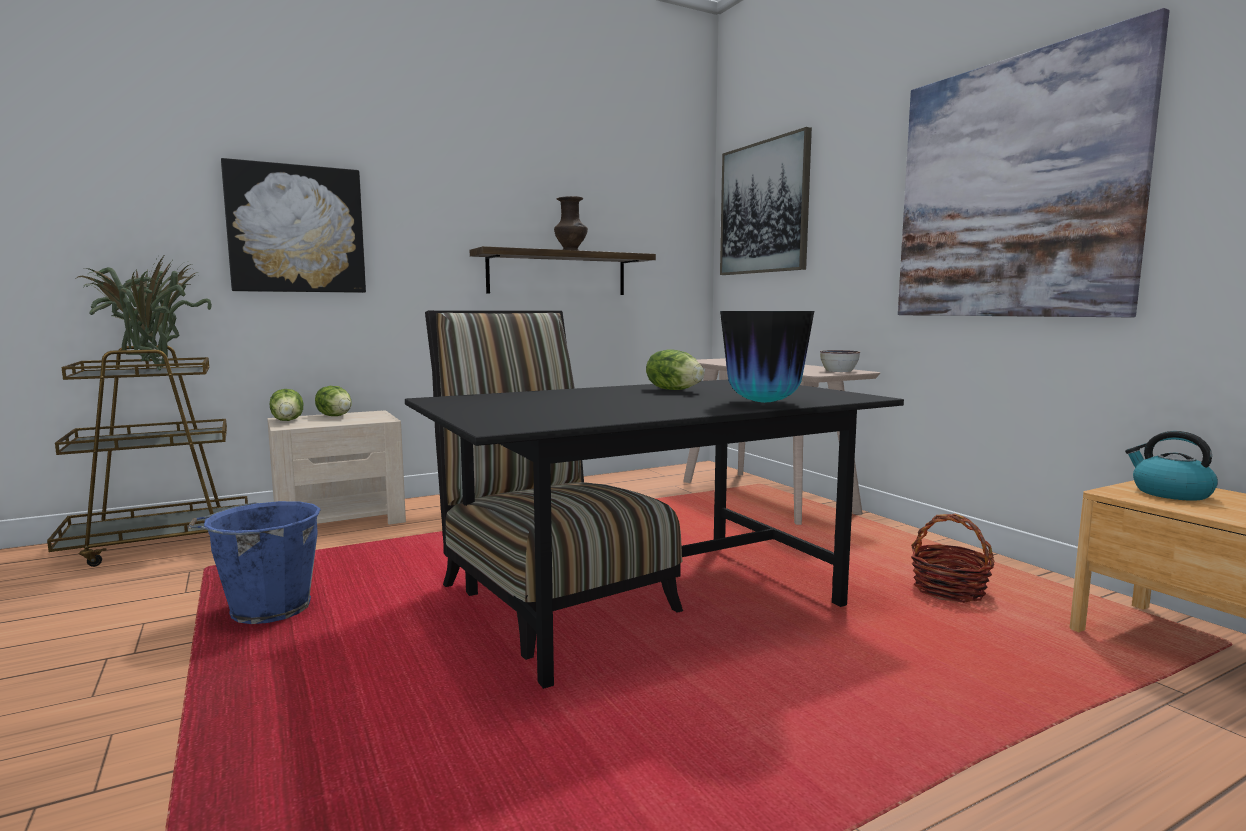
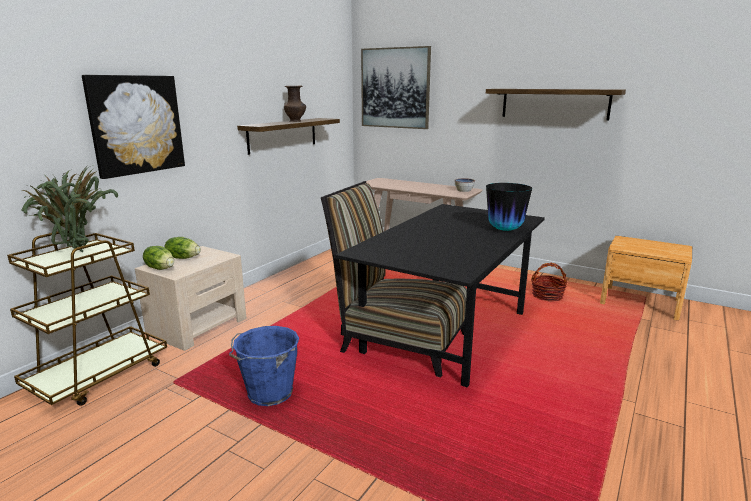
camera: 30 degrees left, 10 degrees up
(674, 390) = (441, 223): lettuce -> none
(1012, 189) = (554, 103): picture -> shelf
(1170, 493) = (632, 244): kettle -> none

